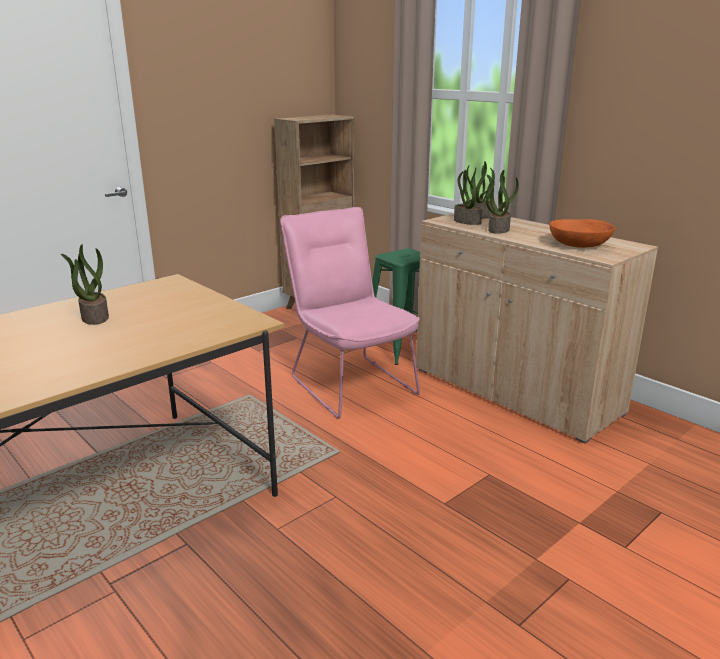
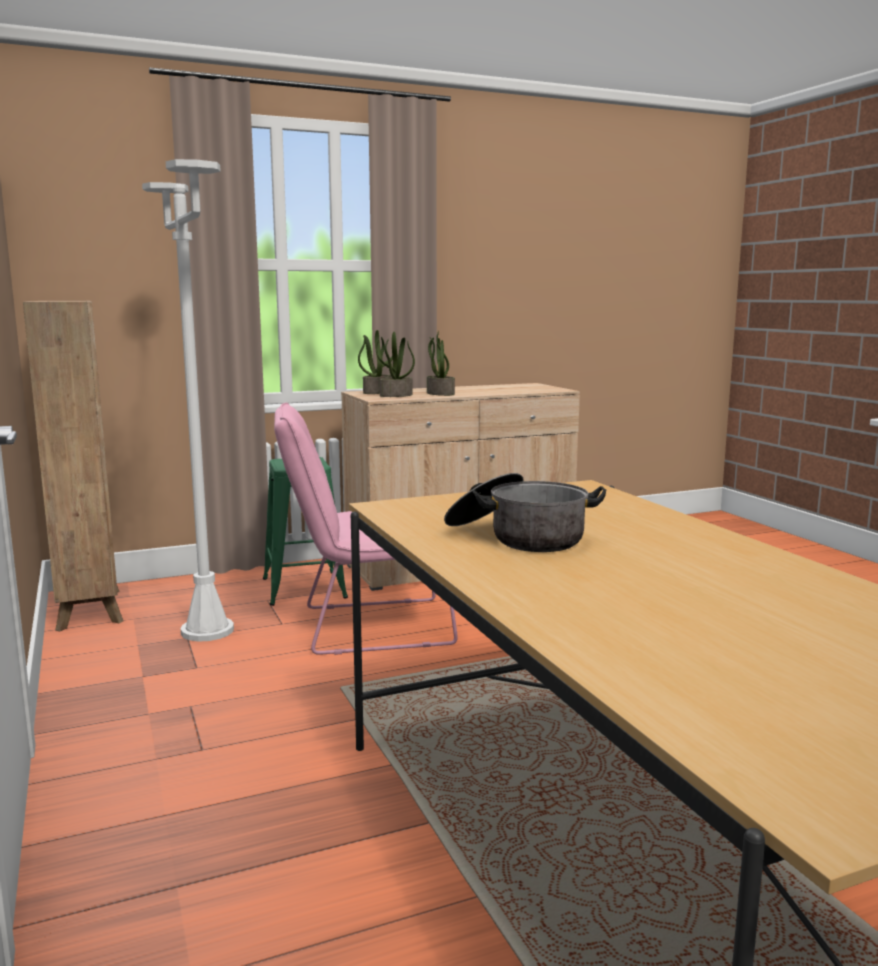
camera: 70 degrees left, 10 degrees down
(94, 317) = (518, 537): potted plant -> cooking pot
(309, 340) = (207, 631): none -> white floor lamp
(579, 245) = (516, 389): orange bowl -> none

